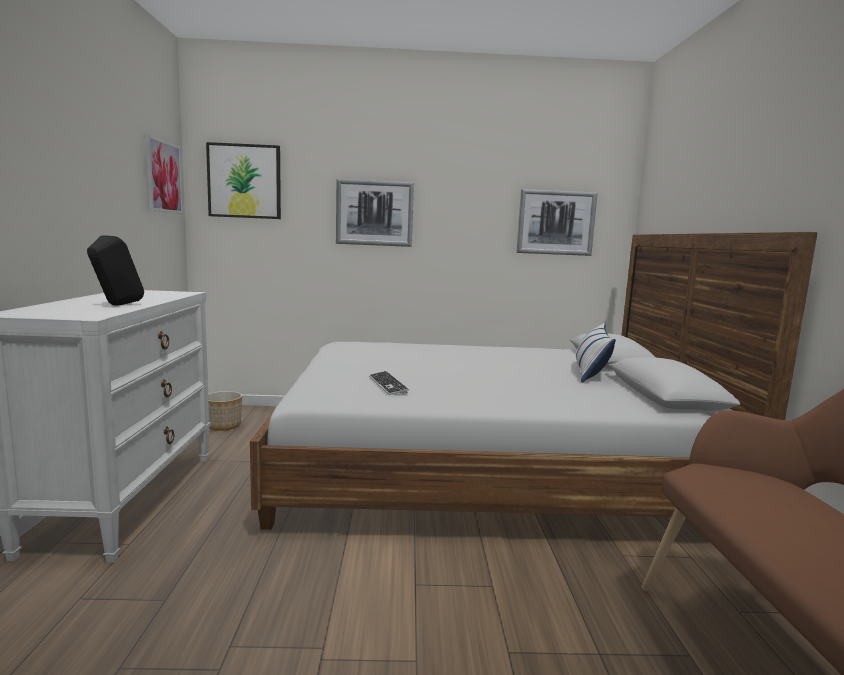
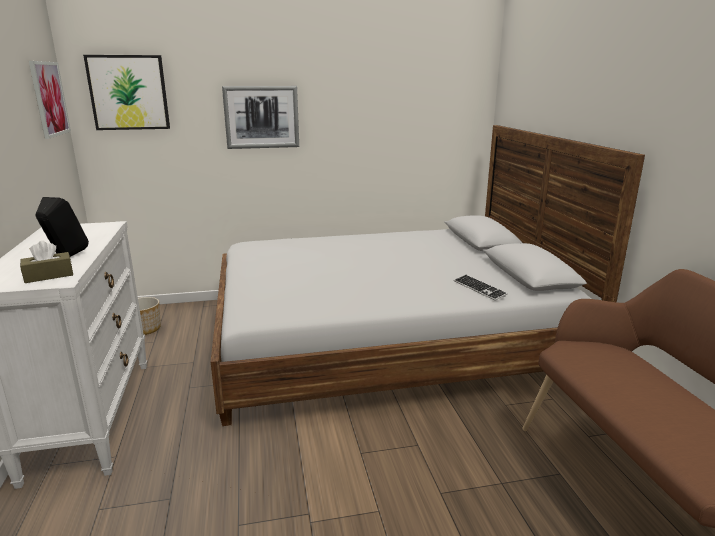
camera: 10 degrees left, 10 degrees up
(83, 313) = (49, 275): none -> brown tissue box
(387, 384) = (310, 292): keyboard -> keyboard (479, 288)
(556, 222) = (427, 116): picture -> none
(590, 371) = (468, 255): pillow -> none

